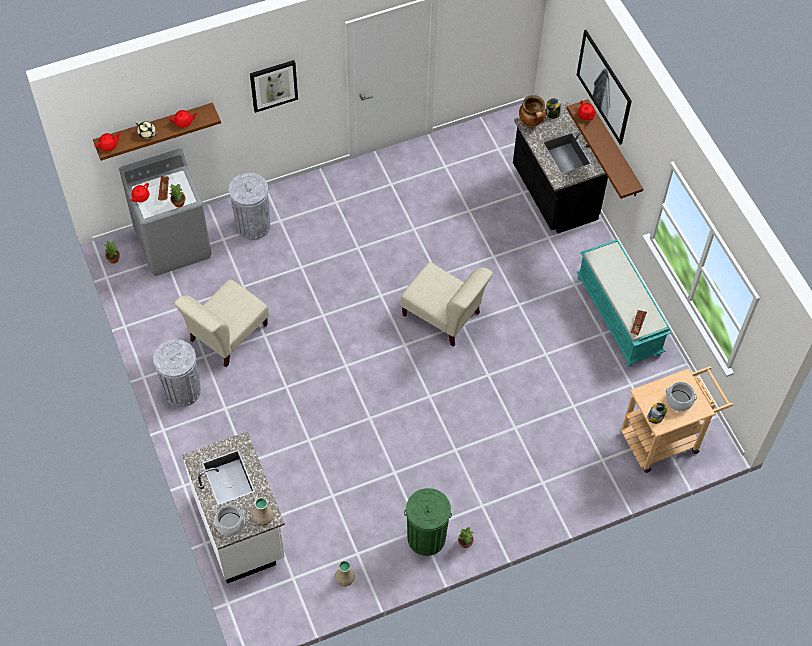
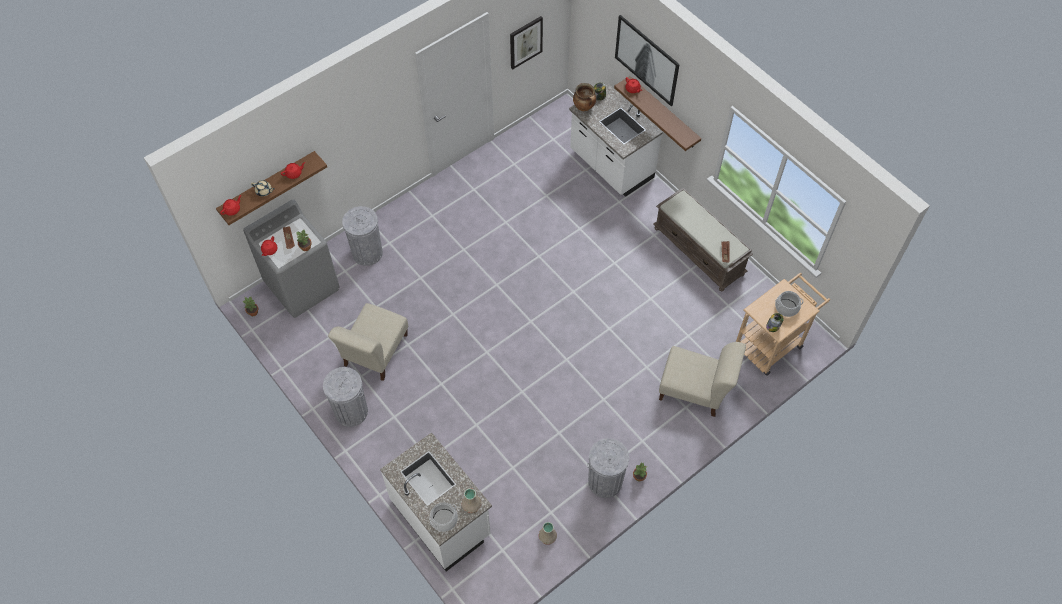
camera: 15 degrees left, 0 degrees up
(273, 85) = (363, 124): picture -> picture (525, 42)
(426, 537) = (605, 481): green trash can -> grey trash can
(443, 316) = (555, 289): beige chair -> beige chair (695, 391)
(553, 194) = (611, 165): black counter -> white counter
(619, 316) = (699, 251): turquoise bench -> brown bench

